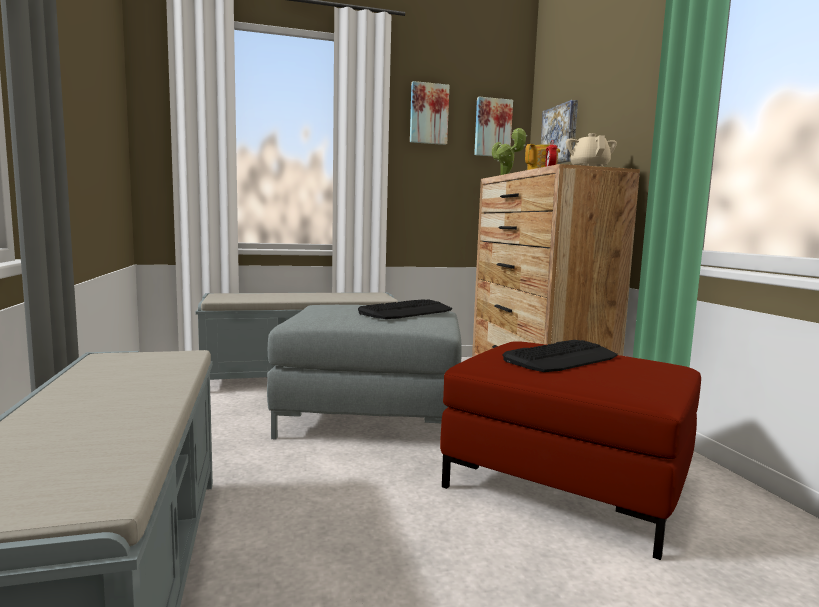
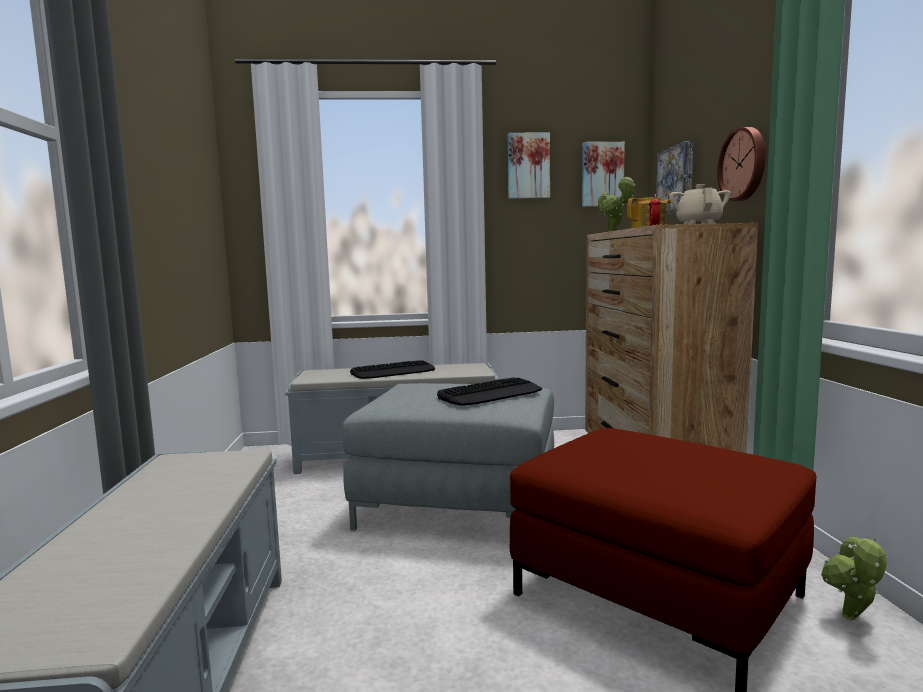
camera: 10 degrees right, 0 degrees up
(561, 358) = (647, 454): keyboard -> keyboard (393, 371)
(627, 120) = (744, 164): none -> wall clock
(725, 495) = (851, 619): none -> potted plant

